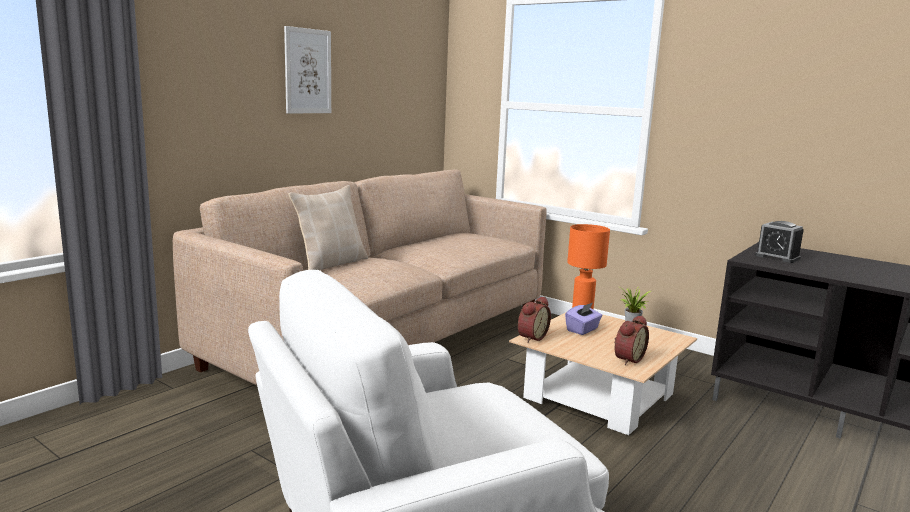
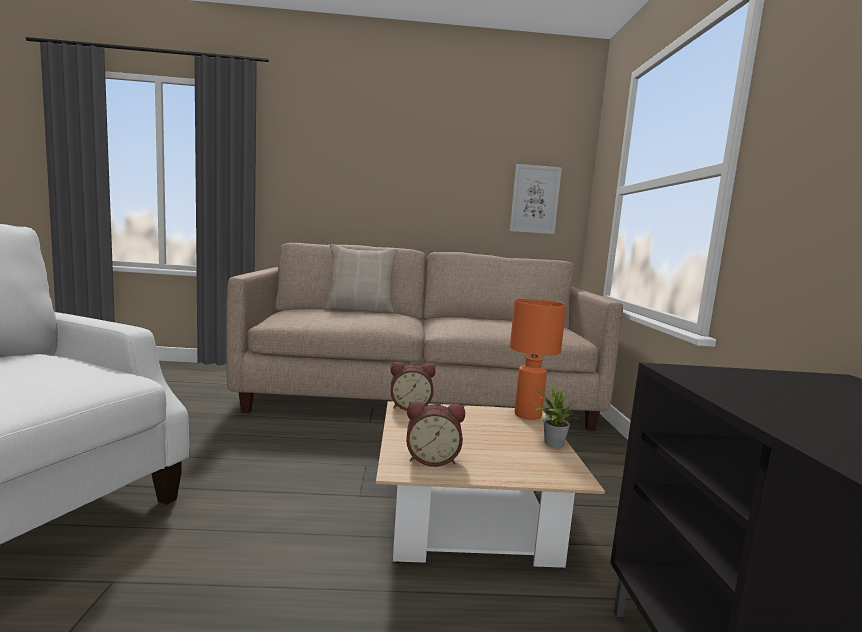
camera: 50 degrees right, 5 degrees down
(308, 71) = (412, 161): picture -> picture (535, 199)
(582, 330) = (480, 423): purple tissue box -> none
(777, 257) = (777, 386): alarm clock -> none

